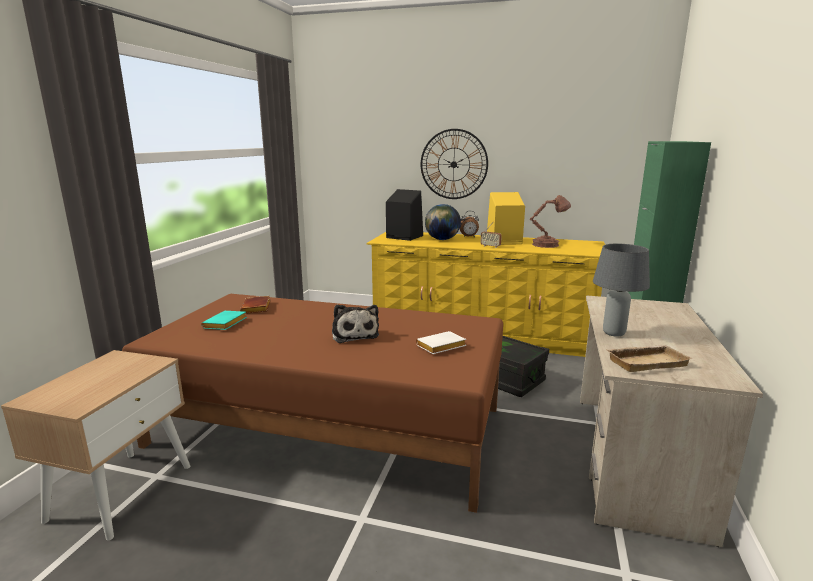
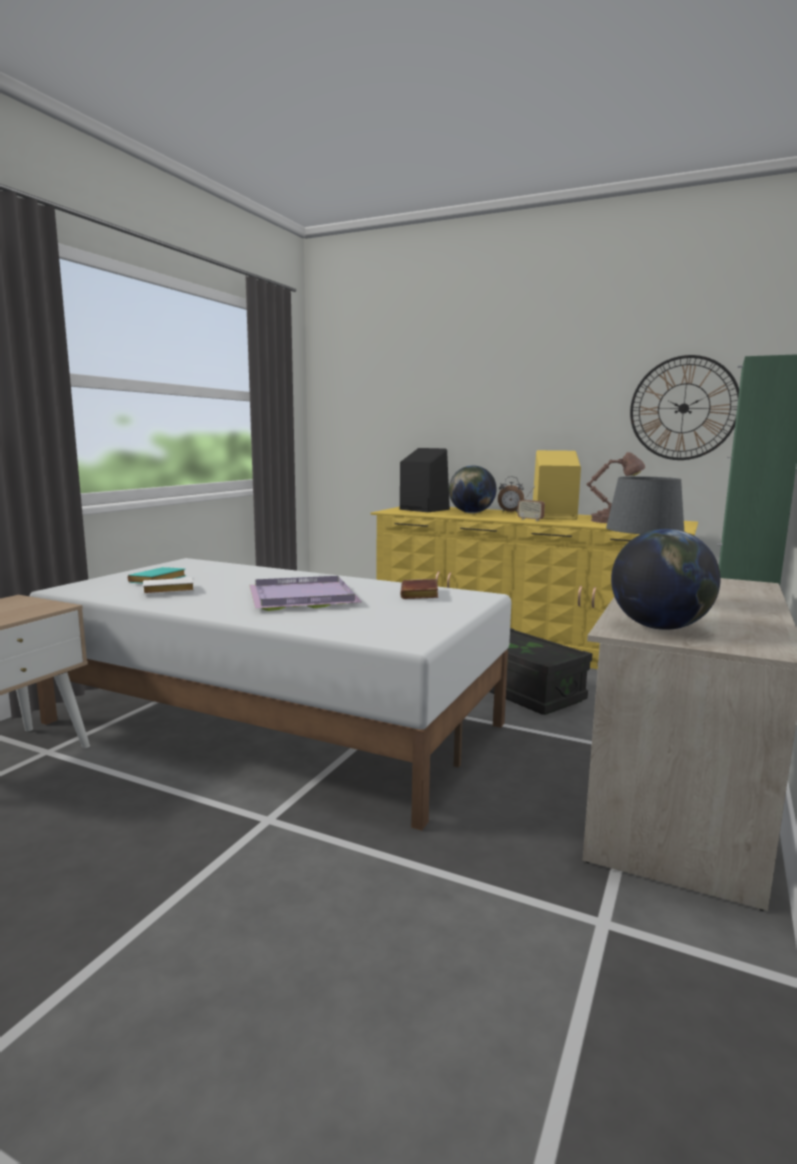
camera: 10 degrees right, 5 degrees down
(257, 308) = (205, 571): brown book -> brown book (421, 595)
(329, 425) = (275, 722): brown bed -> white bed
(354, 334) = (304, 597): plush toy -> purple tray
(440, 347) = (404, 614): white book -> white book (167, 591)
(453, 164) = (495, 417): wall clock -> wall clock (683, 408)
(646, 362) = (659, 627): beige tray -> globe

